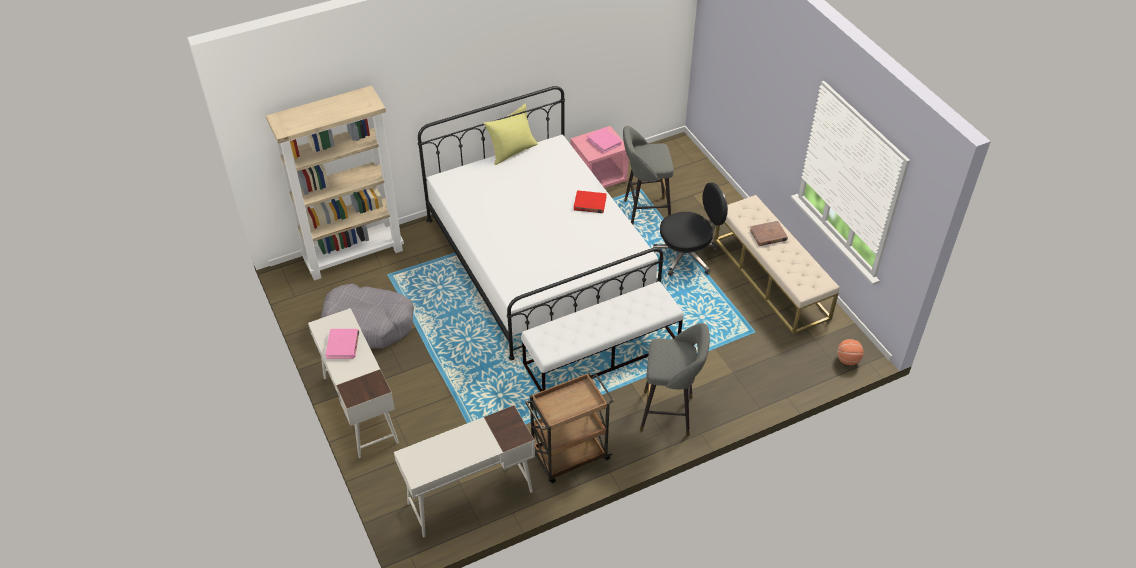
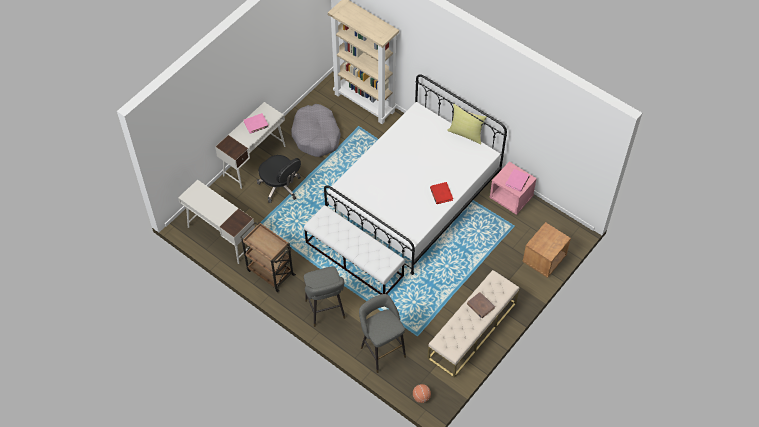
camera: 65 degrees right, 10 degrees up
(644, 213) = (491, 236): grey stool -> grey stool (381, 350)
(687, 256) = (465, 275): black office chair -> black office chair (280, 186)
(702, 182) = (544, 259): none -> brown nightstand

